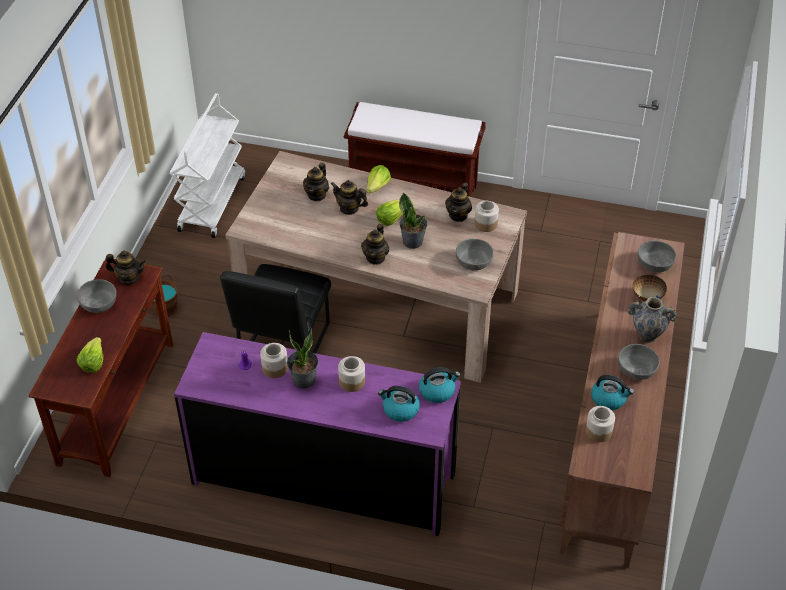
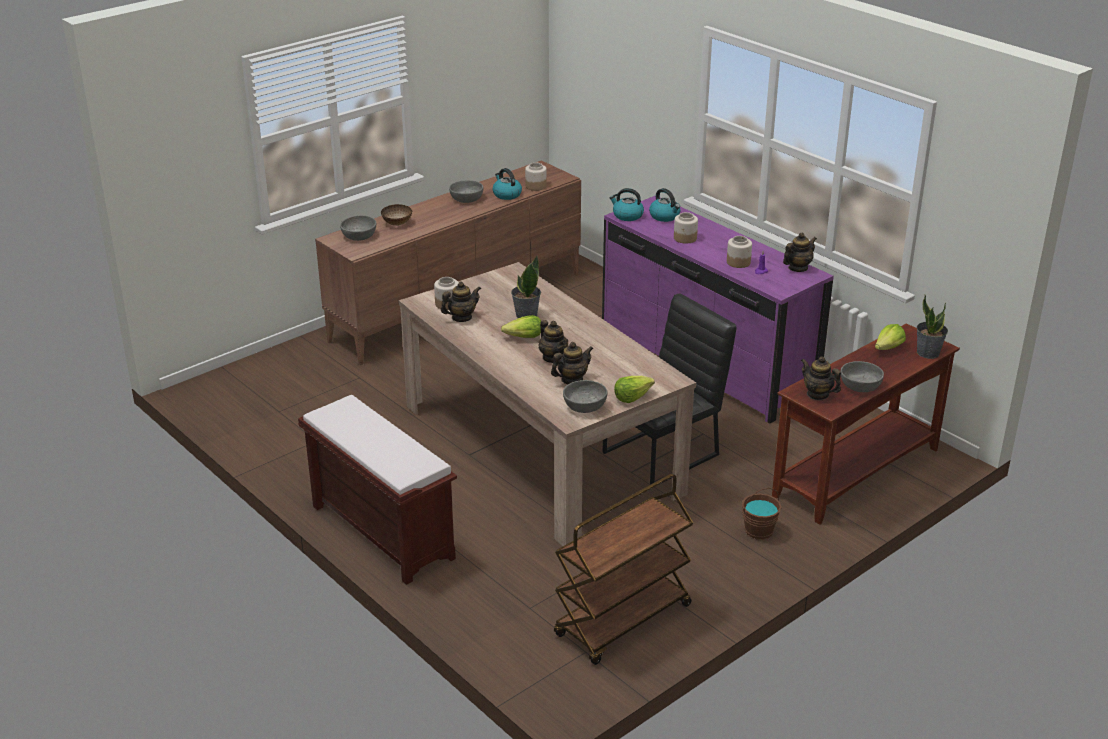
camera: 145 degrees left, 15 degrees down
(211, 203) = (623, 621): white cart -> brown cart
(304, 380) = (721, 250): potted plant -> potted plant (928, 352)
(375, 257) = (572, 317): teapot -> teapot (797, 268)
(378, 187) = (505, 364): lettuce -> lettuce (632, 397)
(473, 262) = (493, 286): grey bowl -> grey bowl (584, 406)
(647, 336) = (432, 209): vase -> none

